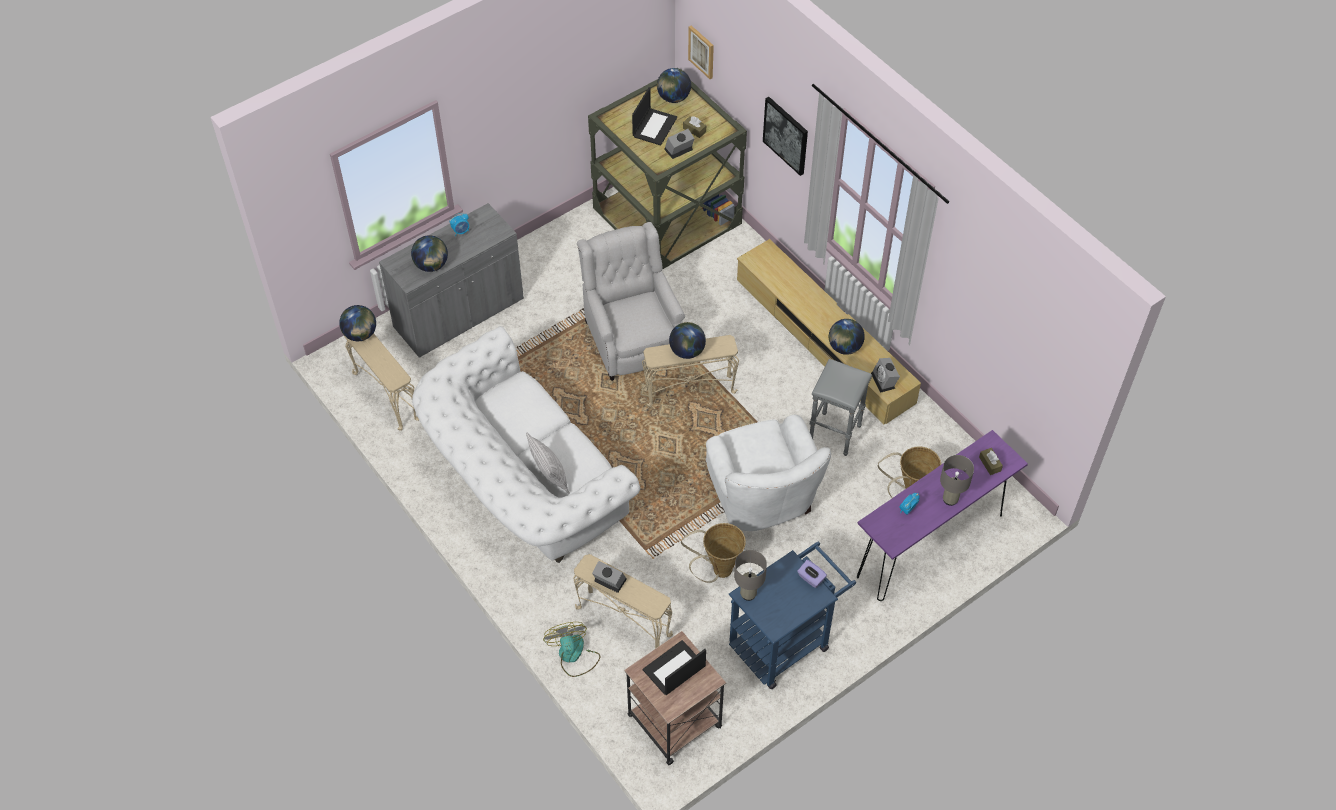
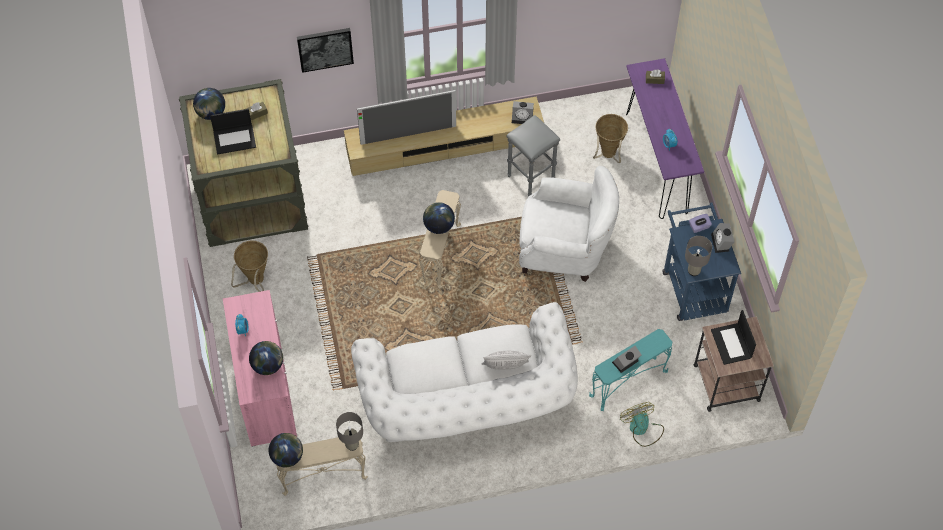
camera: 65 degrees left, 5 degrees up
(459, 314) = (266, 390): grey cabinet -> pink cabinet
(573, 656) = (642, 429): fan -> fan turned 60 degrees clockwise
(623, 622) = (628, 384): beige side table -> turquoise side table
(632, 339) = (366, 273): white armchair -> none
(654, 126) = (235, 139): laptop -> laptop turned 120 degrees clockwise
(678, 151) = (272, 133): alarm clock -> alarm clock (721, 243)
(702, 51) = (203, 63): picture -> none
(717, 571) = (613, 304): basket -> basket (254, 282)
(797, 292) = (408, 135): none -> television
(844, 347) = (478, 128): globe -> none
(949, 499) = (672, 116): grey table lamp -> grey table lamp (352, 445)

